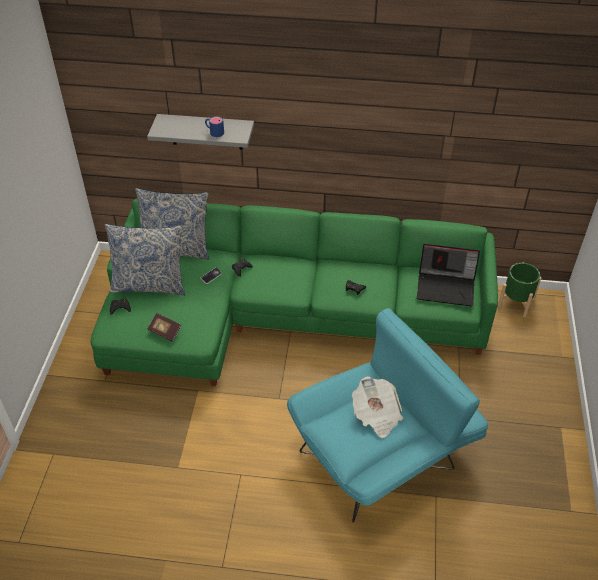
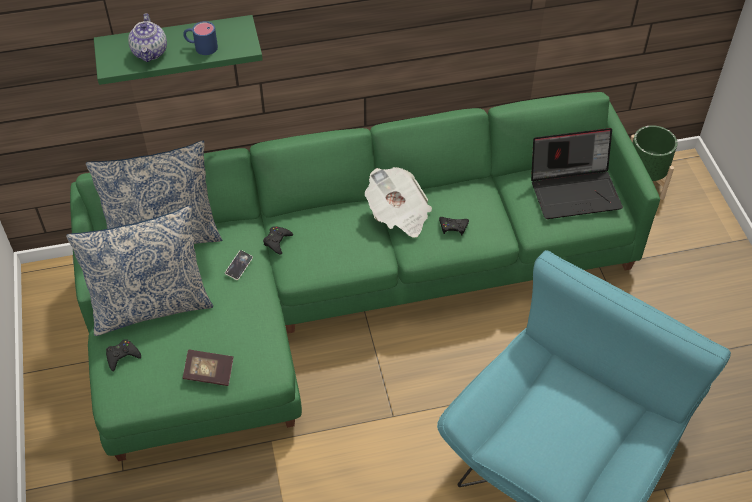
camera: 20 degrees left, 5 degrees up
(184, 128) = (150, 52): none -> teapot
(206, 131) = (177, 47): grey shelf -> green shelf
(376, 415) = (571, 407): newspaper -> newspaper (398, 214)

